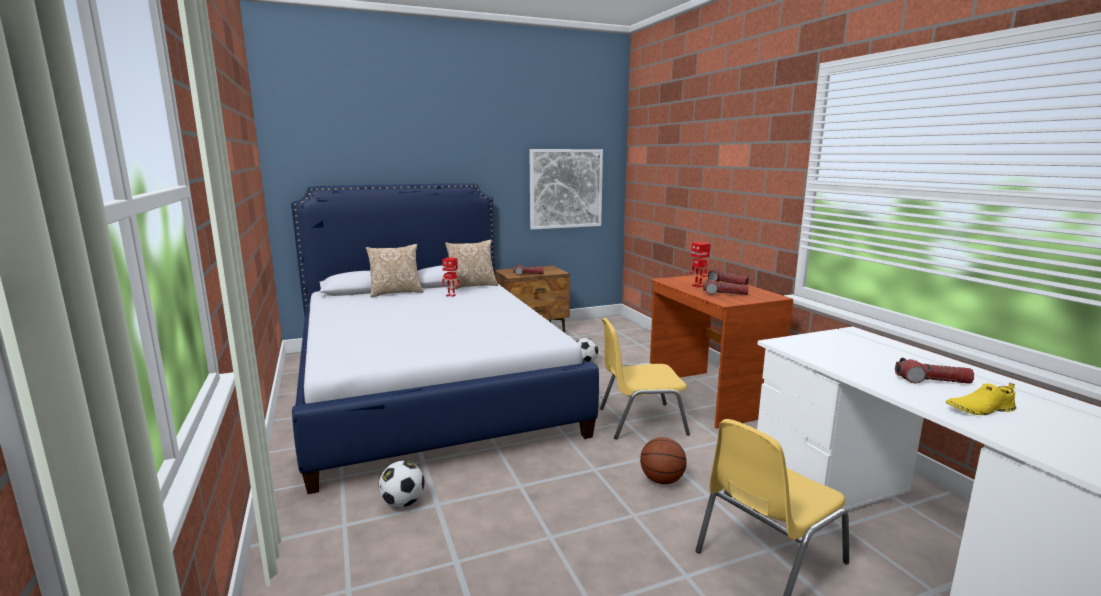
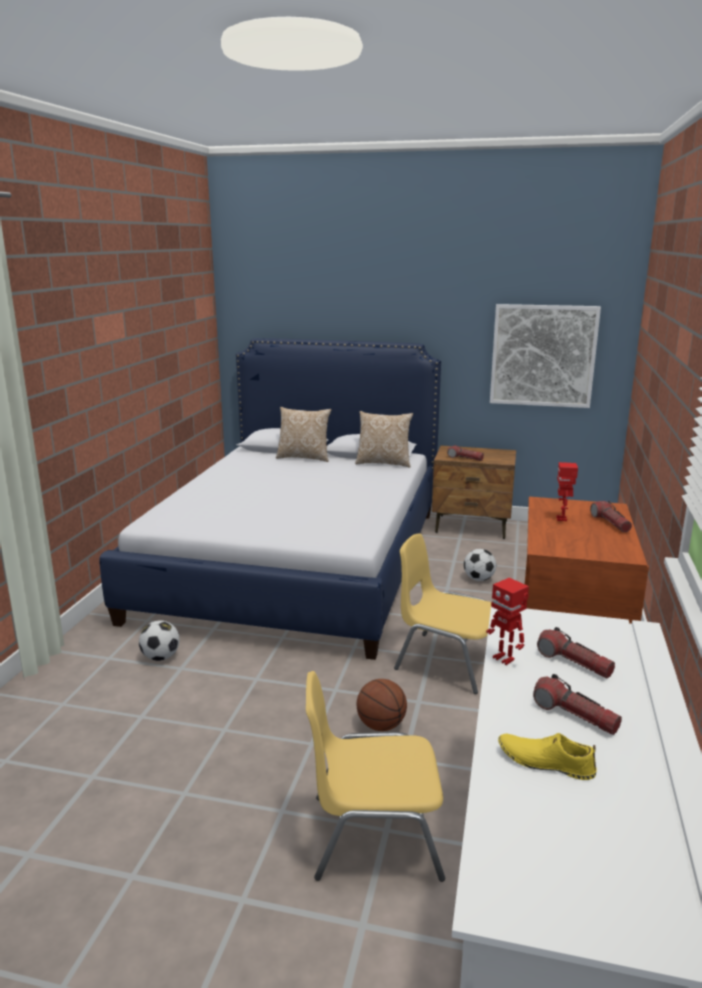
camera: 35 degrees right, 5 degrees up
(451, 295) = (346, 470): toy robot -> toy robot (504, 658)
(725, 294) = (569, 537): flashlight -> flashlight (574, 663)

